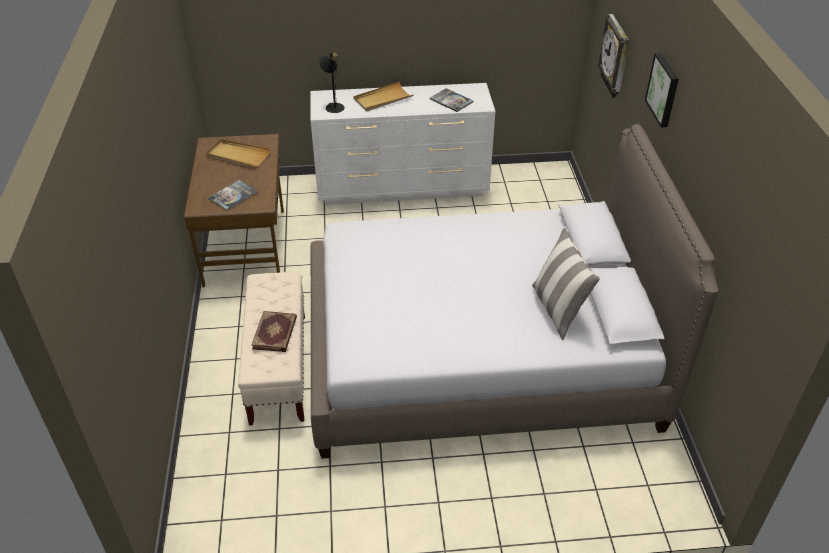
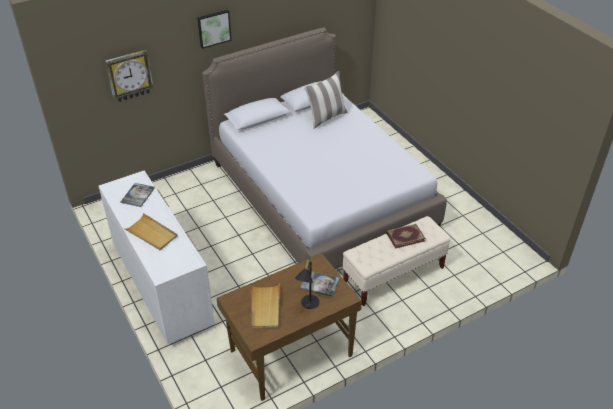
camera: 115 degrees left, 0 degrees up
(333, 106) = (177, 259): black table lamp -> black table lamp (307, 304)

